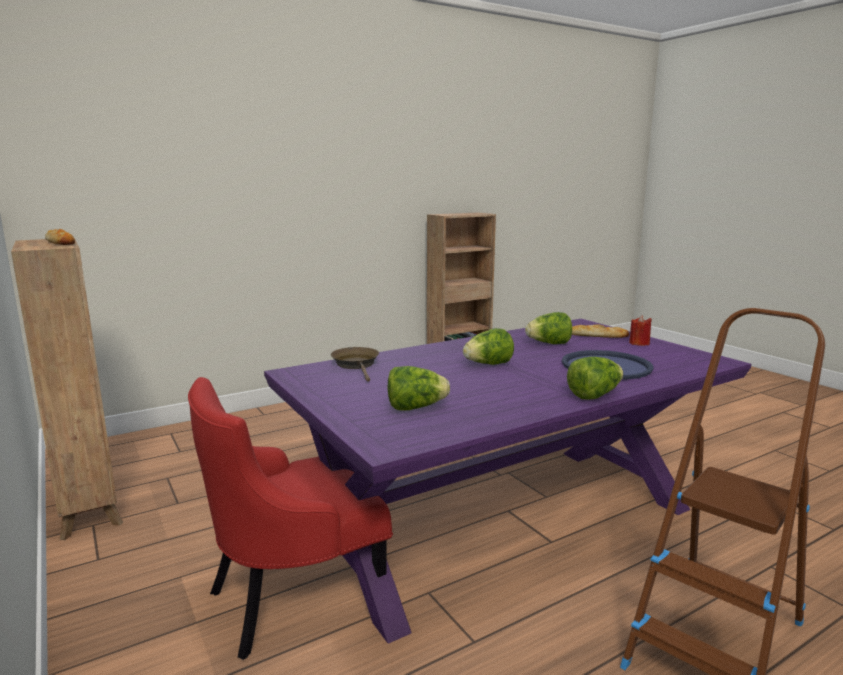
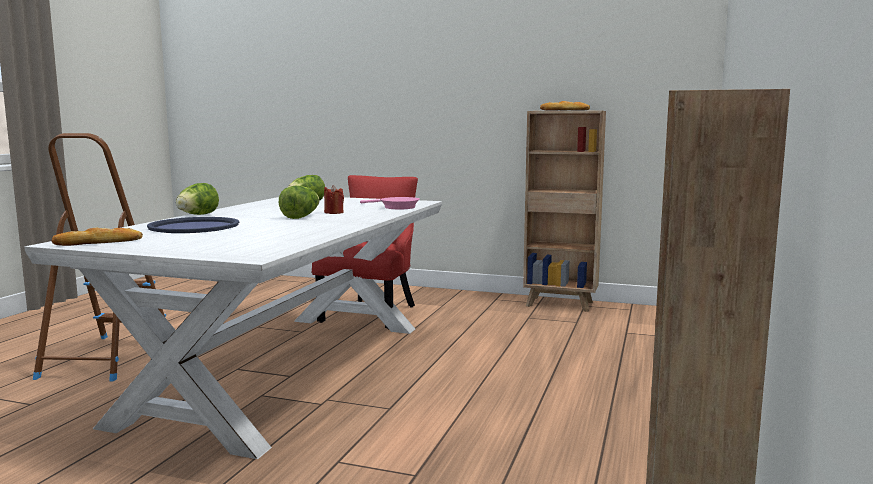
camera: 140 degrees right, 5 degrees down
(356, 365) = (396, 207): brown frying pan -> pink frying pan
(506, 520) = (285, 370): purple dining table -> white dining table
(549, 343) = (268, 233): lettuce -> none
(597, 335) = (218, 246): bread -> bread (99, 242)
(639, 343) = (158, 246): red candle -> red candle (333, 212)

